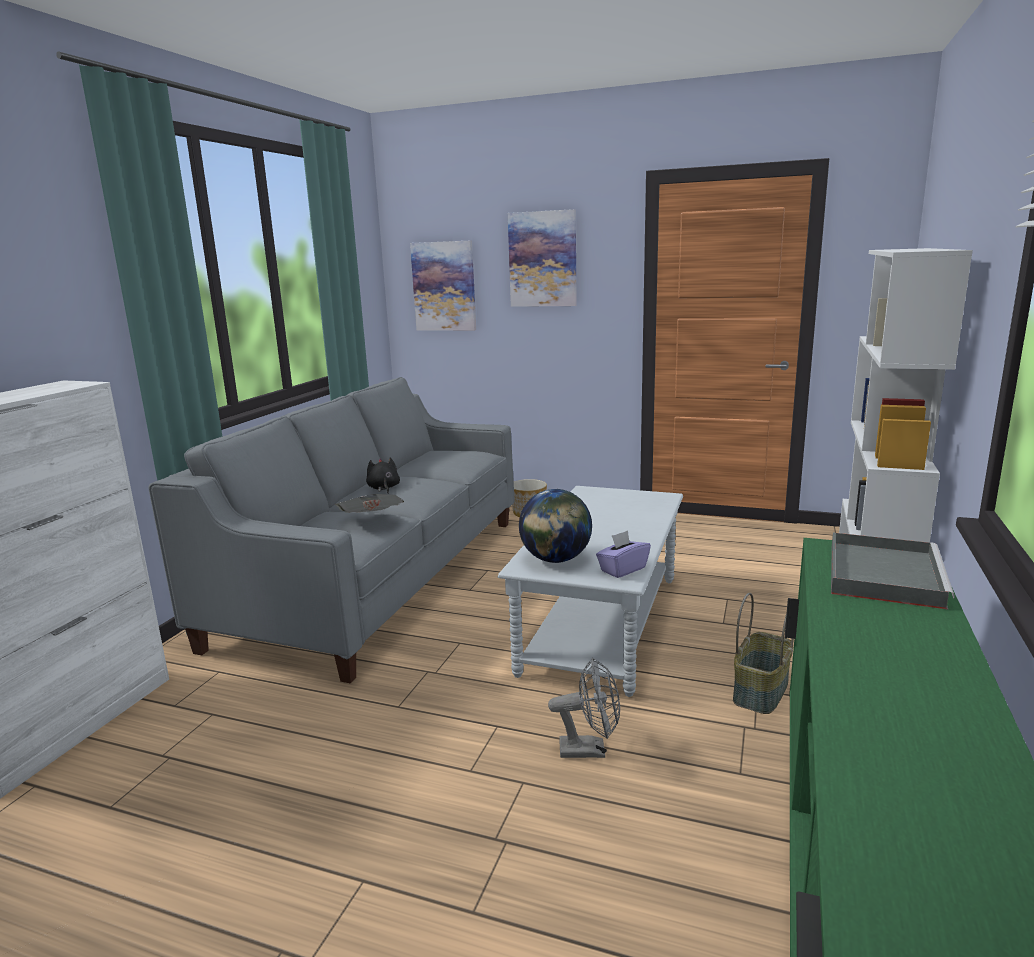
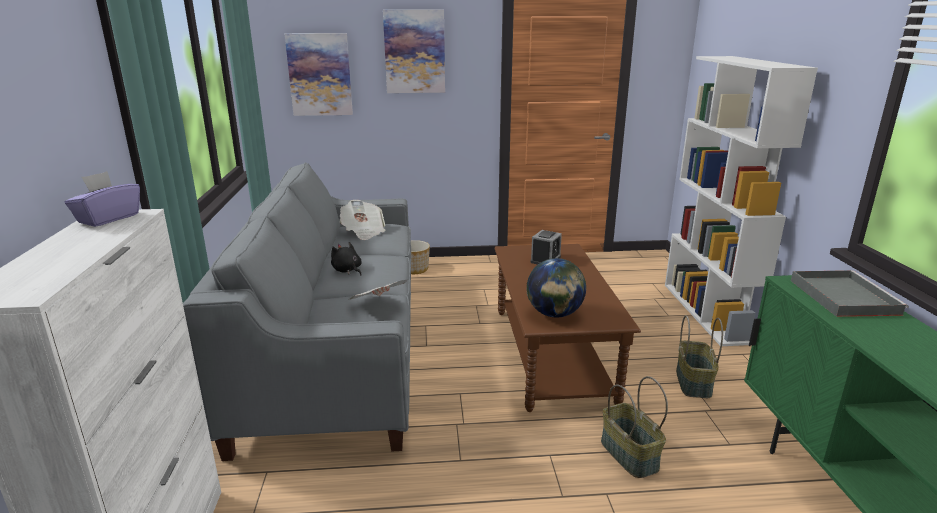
camera: 25 degrees left, 5 degrees up
(442, 455) = (363, 232): none -> newspaper
(590, 749) = (628, 454): grey fan -> basket
(602, 624) = (552, 354): grey coffee table -> brown coffee table
(617, 505) = (545, 259): none -> alarm clock
(622, 569) = (609, 314): purple tissue box -> purple tissue box (108, 218)

